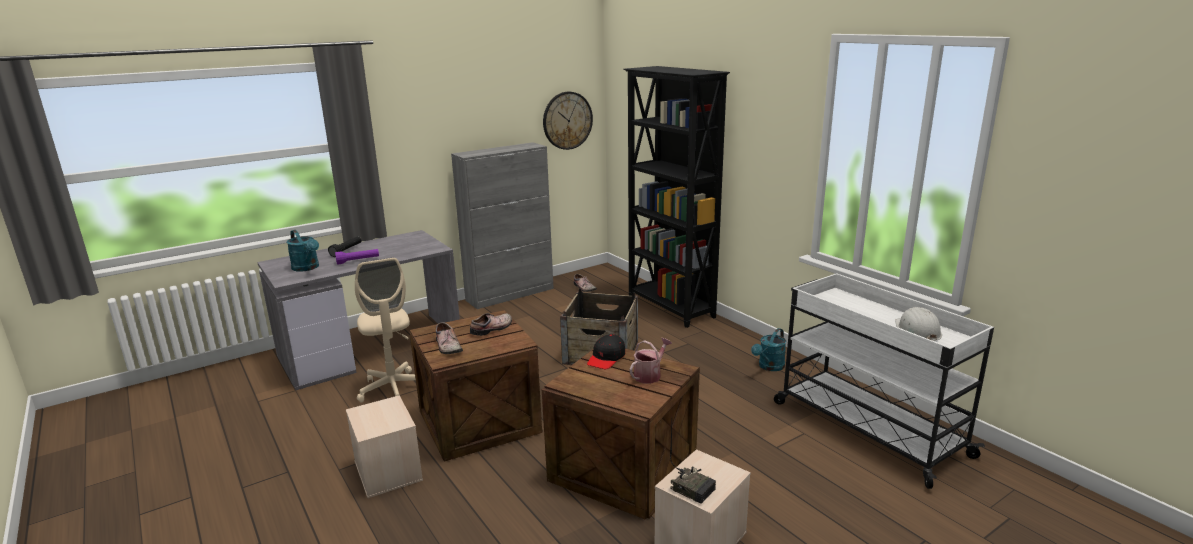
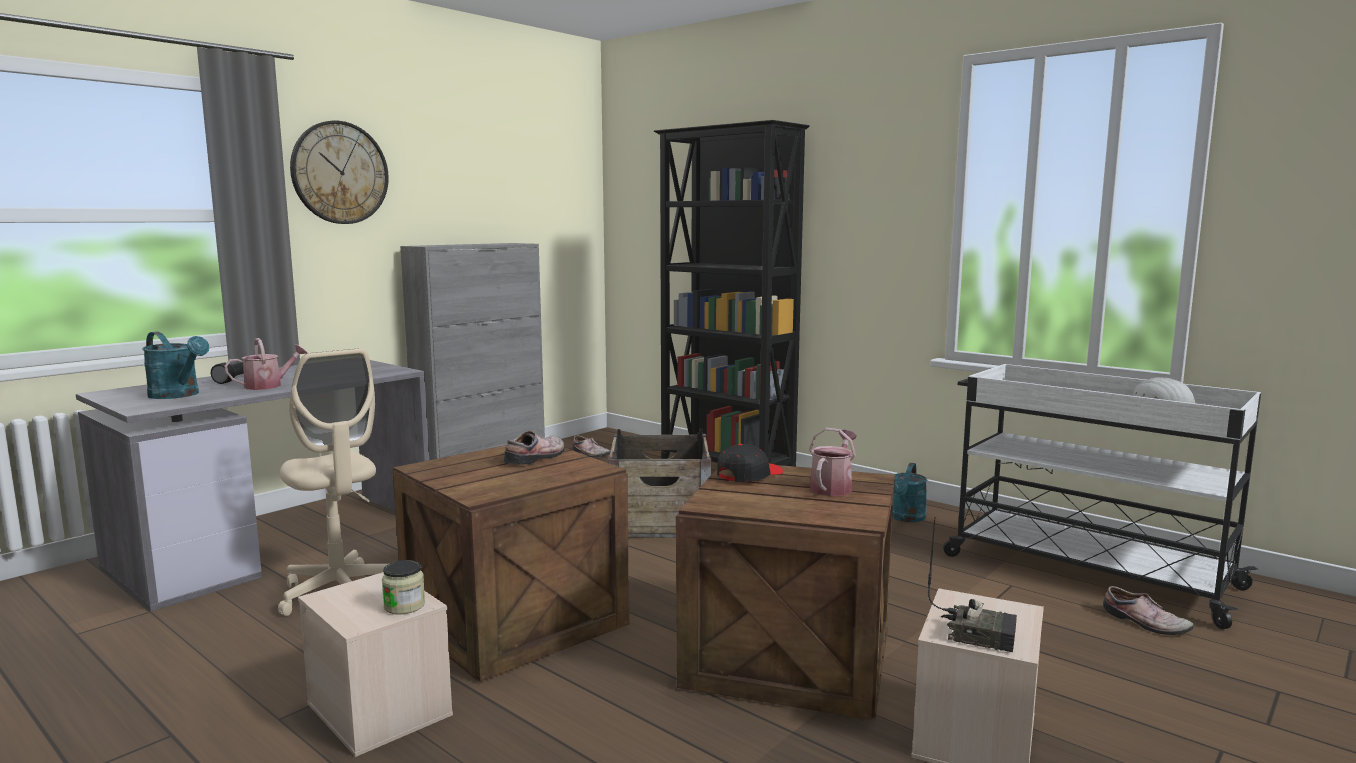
camera: 15 degrees left, 10 degrees down
(358, 261) = (268, 386): purple flashlight -> watering can
(394, 423) = (404, 606): none -> jar
(447, 346) = (474, 480): shoe -> shoe (1144, 623)
(567, 120) = (557, 218): wall clock -> wall clock (340, 173)
(606, 358) = (749, 475): black cap -> black cap turned 150 degrees counterclockwise

